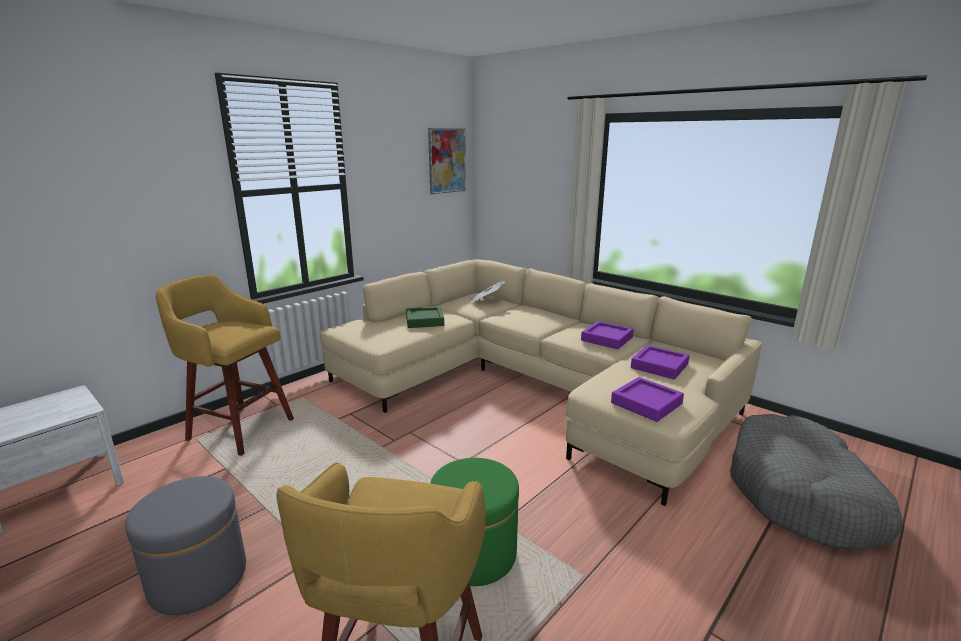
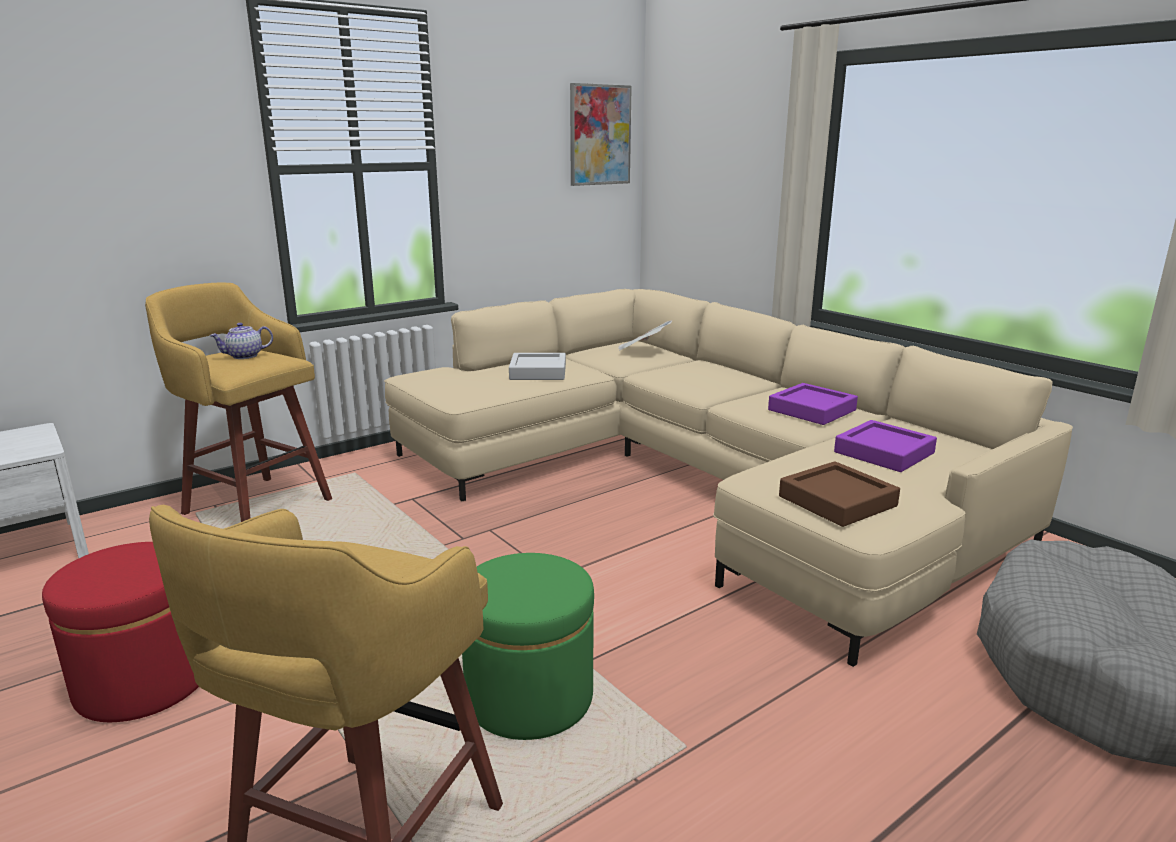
camera: 10 degrees right, 0 degrees up
(198, 578) = (144, 682): grey ottoman -> red ottoman
(230, 327) = (244, 356): none -> teapot
(424, 321) = (538, 372): green tray -> grey tray
(646, 403) = (837, 501): purple tray -> brown tray

